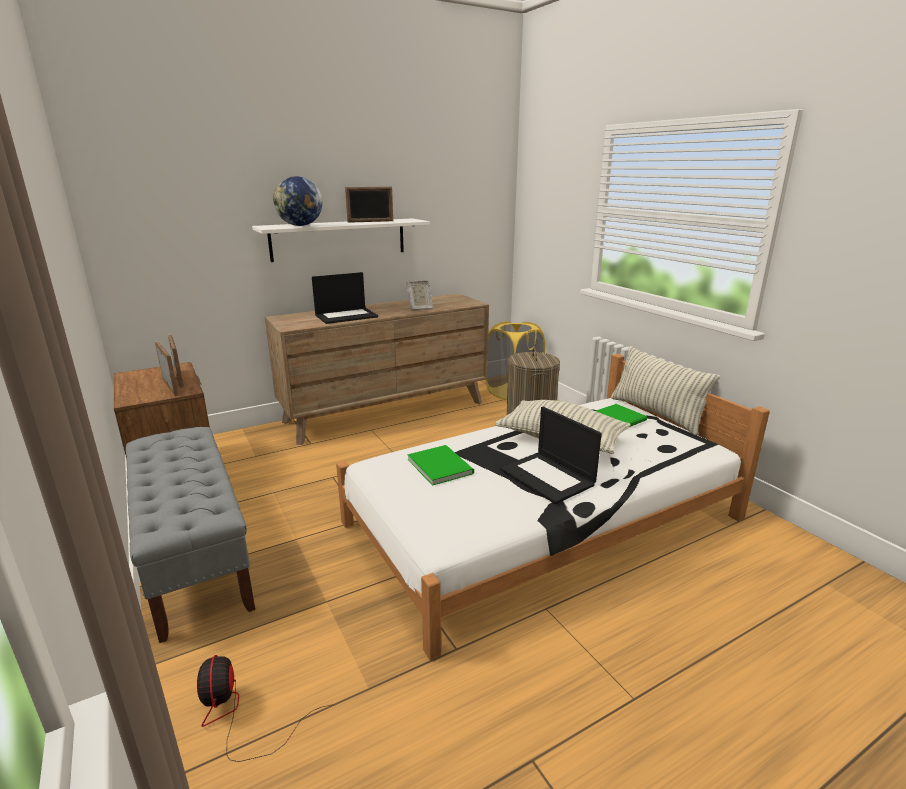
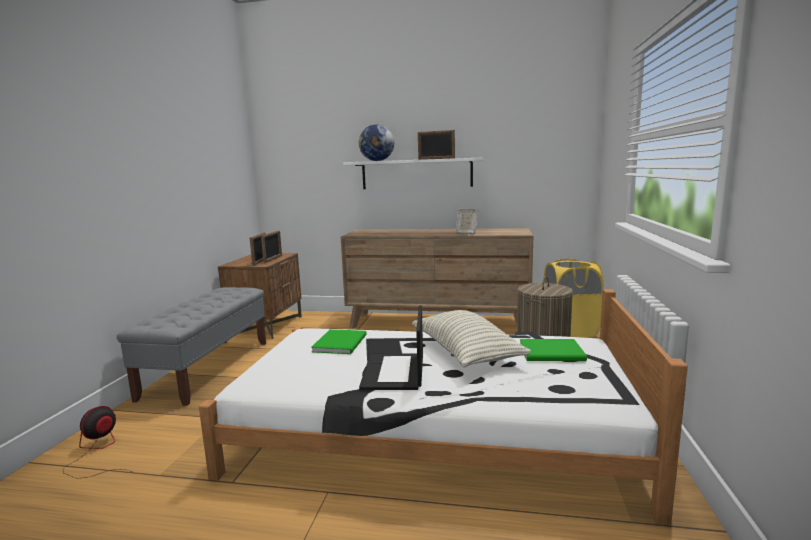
camera: 40 degrees right, 10 degrees down
(346, 316) = (403, 232): laptop -> none
(656, 414) = (617, 361): pillow -> none

